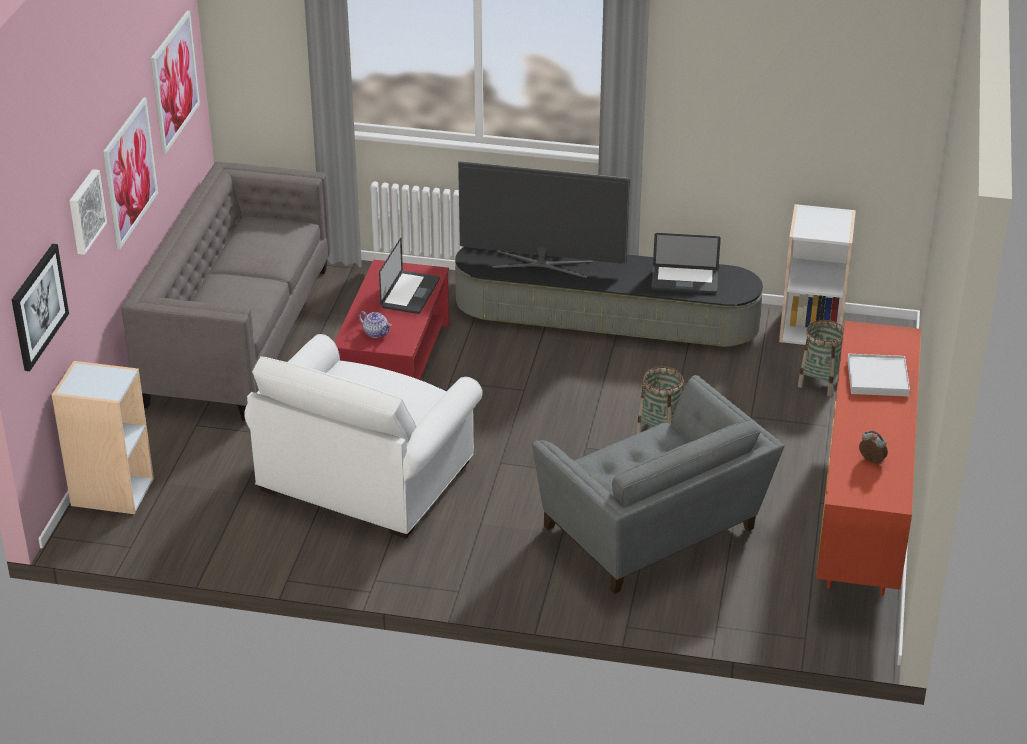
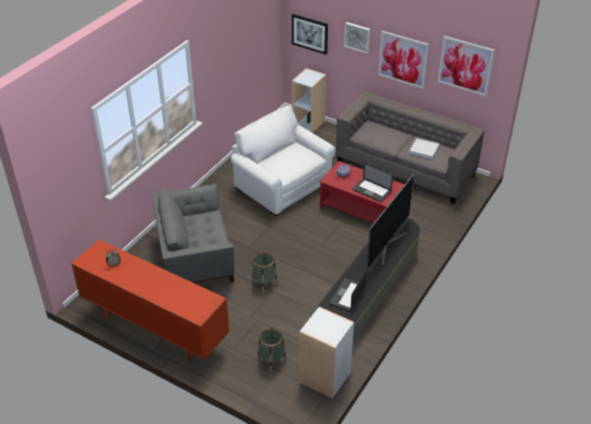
camera: 110 degrees right, 5 degrees up
(877, 378) = (171, 291): white tray -> white tray (424, 149)

